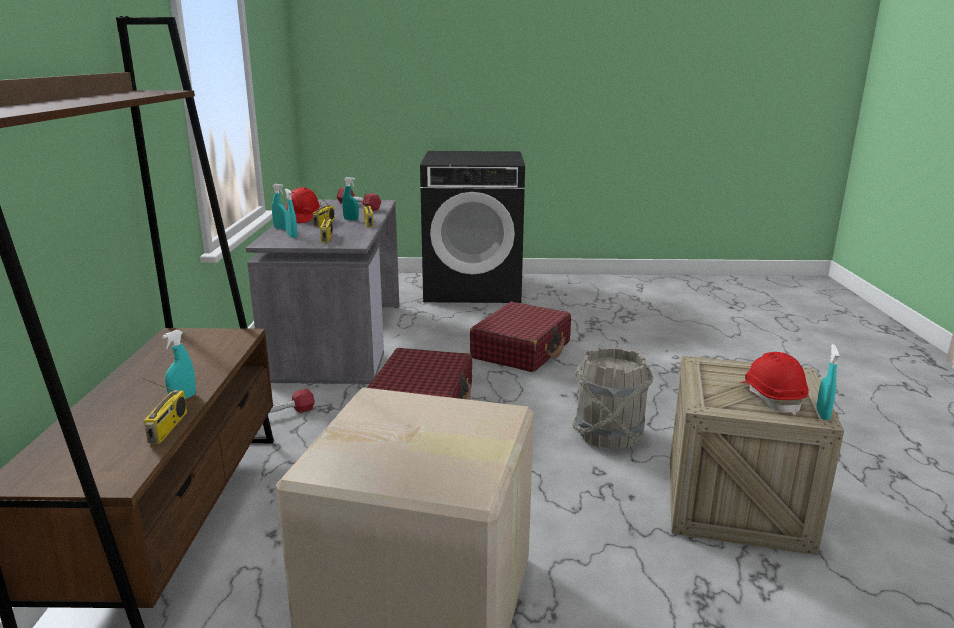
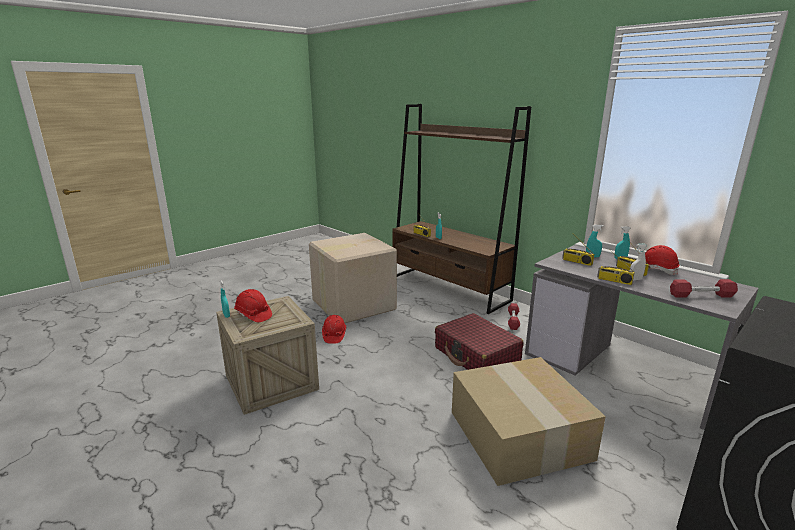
camera: 135 degrees right, 0 degrees up
(351, 220) = (635, 279): turquoise spray bottle -> white spray bottle
(521, 350) = (521, 435): red suitcase -> cardboard box
(562, 537) = (334, 336): none -> red hard hat
(609, 434) = (366, 389): grey bucket -> none

